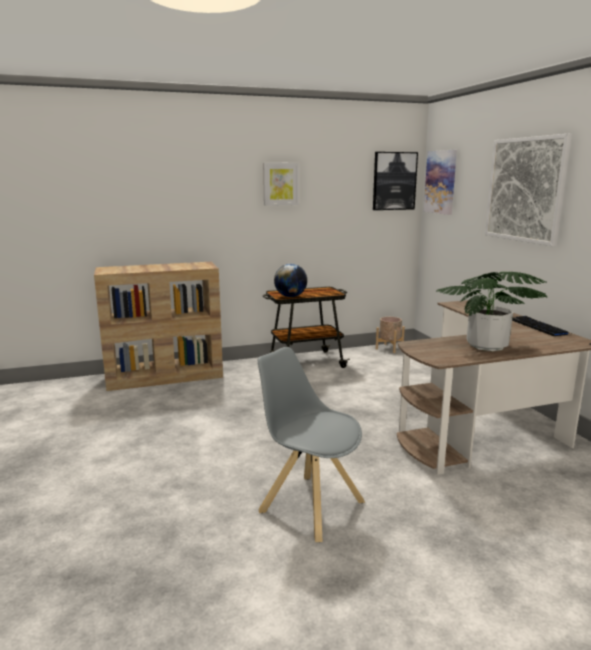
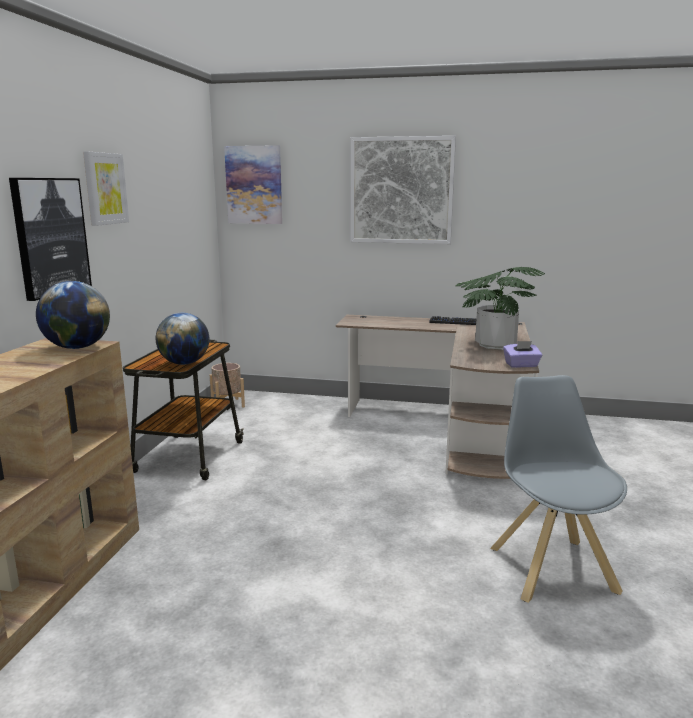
camera: 60 degrees left, 0 degrees up
(199, 266) = (77, 347): none -> globe
(309, 505) = (551, 566): grey chair -> grey chair turned 105 degrees clockwise
(394, 181) = (197, 184): picture -> picture (50, 236)
(441, 360) = (521, 365): none -> purple tissue box

